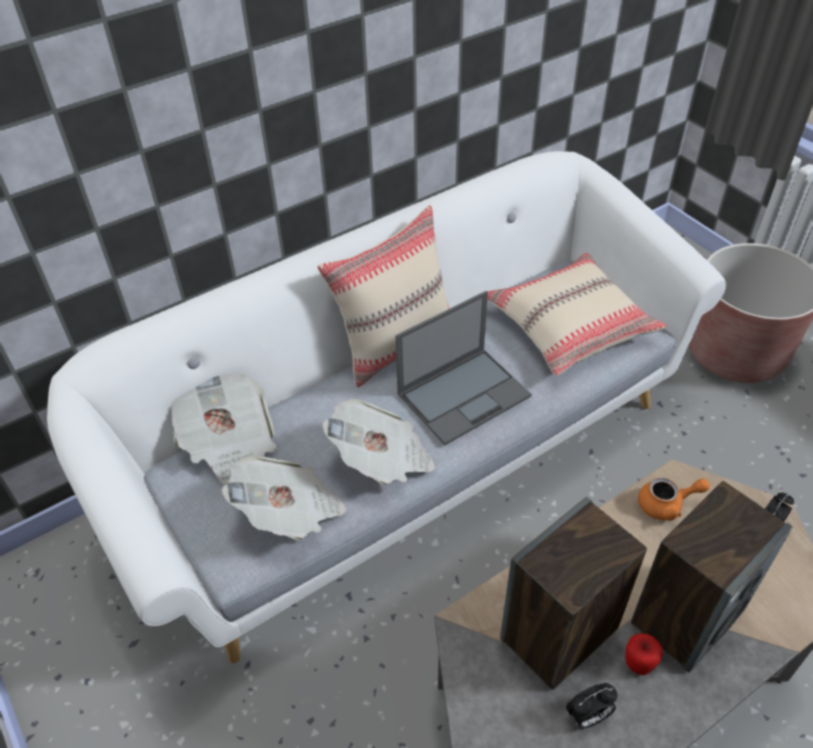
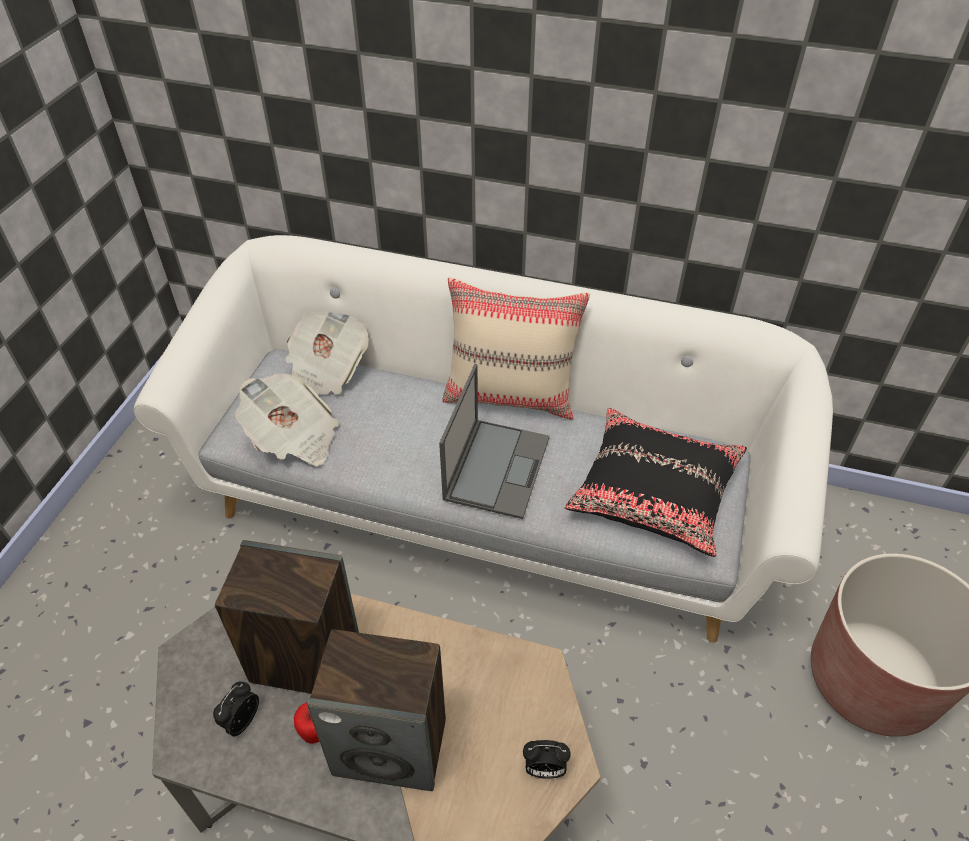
camera: 50 degrees right, 0 degrees up
(382, 460) = (384, 457): newspaper -> none
(465, 394) = (497, 466): laptop -> laptop turned 90 degrees counterclockwise
(570, 325) = (654, 491): beige pillow -> black pillow
(588, 716) = (241, 720): alarm clock -> alarm clock turned 90 degrees clockwise
(666, 505) = (502, 671): orange teapot -> none

